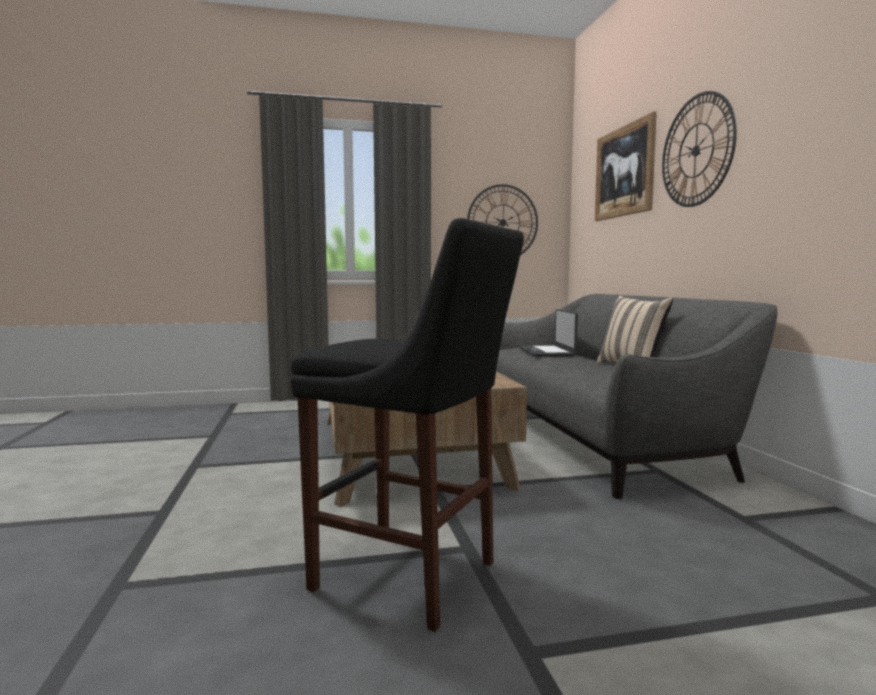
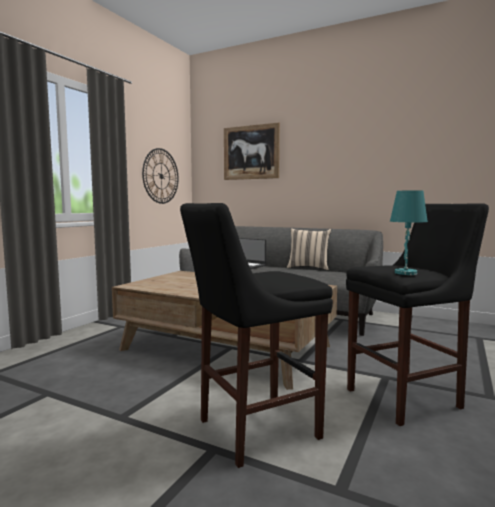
camera: 50 degrees left, 0 degrees up
(215, 515) = (252, 430): none -> black stool
(339, 345) = (405, 273): none -> turquoise table lamp
(696, 150) = (314, 150): wall clock -> none

